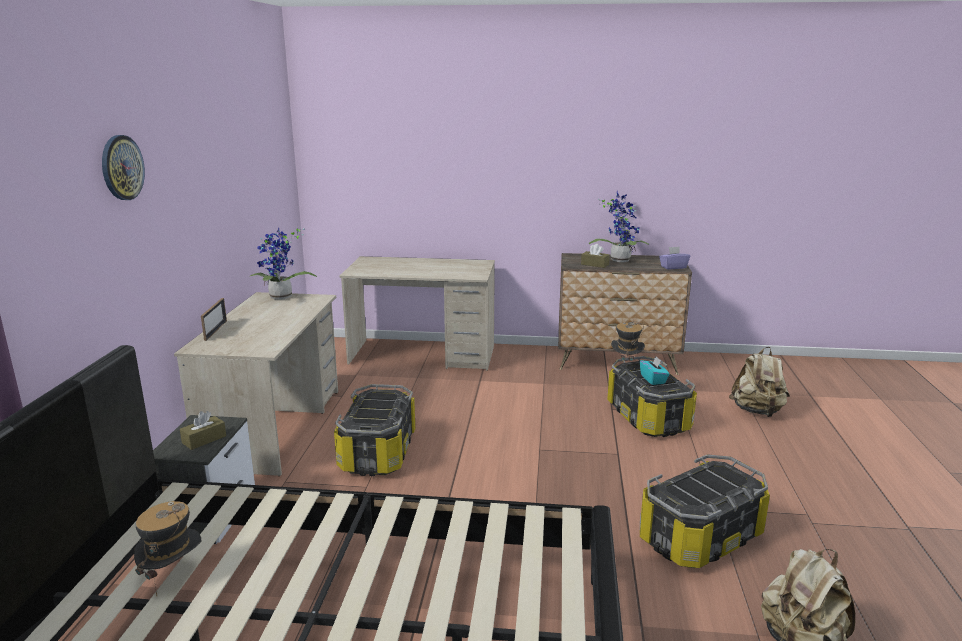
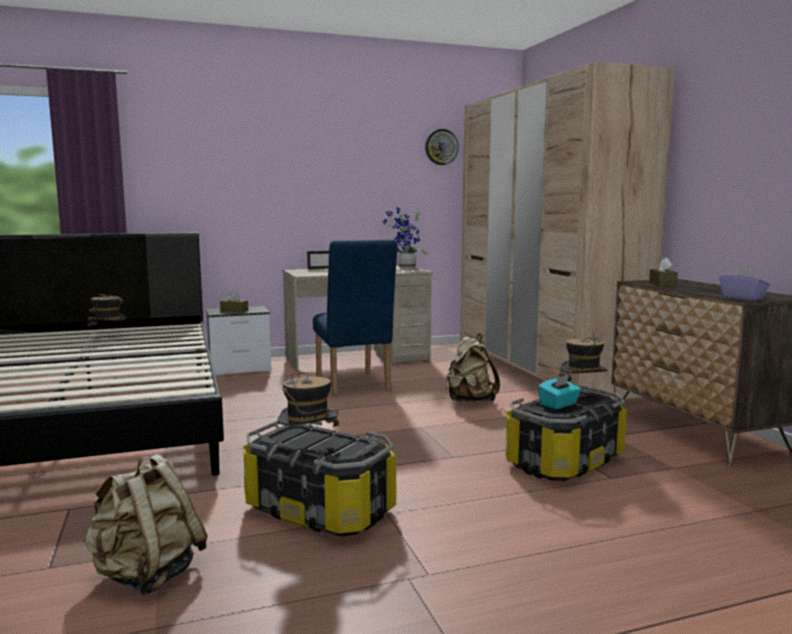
camera: 65 degrees right, 10 degrees down
(121, 167) = (261, 142): wall clock -> wall clock (441, 147)
(378, 452) = (353, 385): storage box -> blue chair
(423, 355) = (541, 367): beige desk -> beige wardrobe
(619, 259) = (711, 287): potted plant -> none
(715, 491) = (308, 446): none -> hat
(757, 411) = (707, 525): beige backpack -> beige backpack (470, 401)

